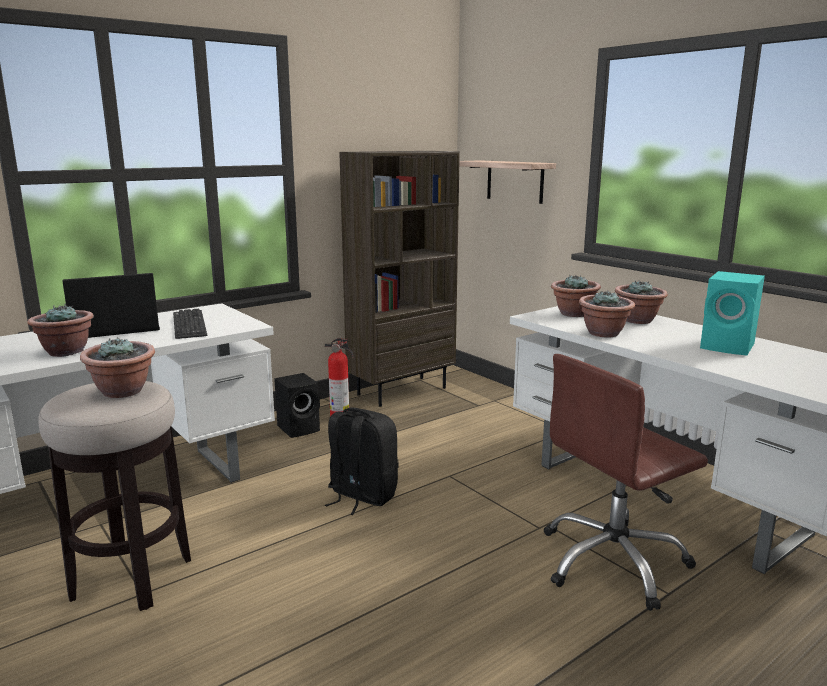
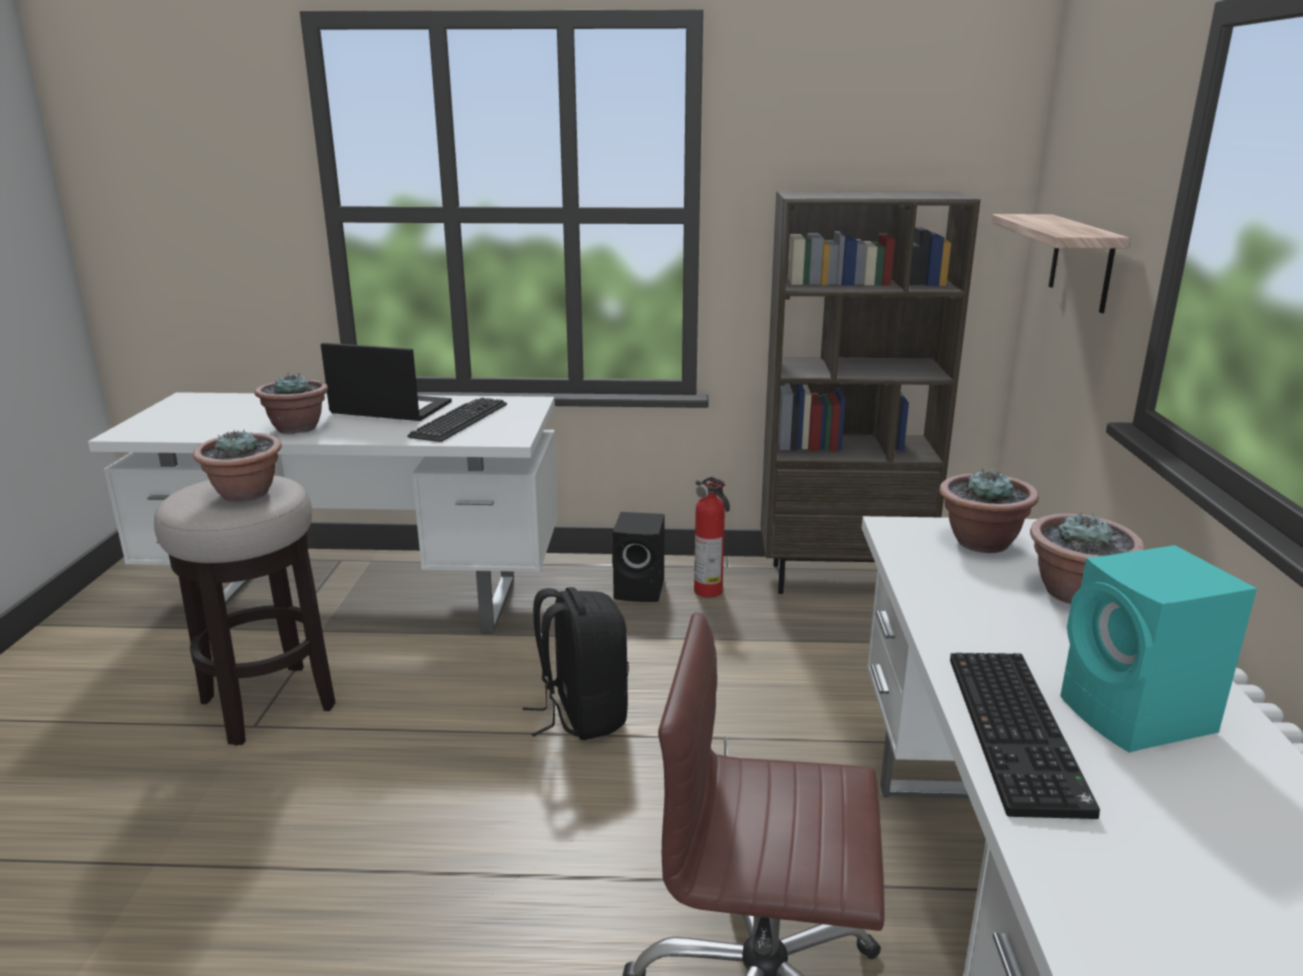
camera: 40 degrees right, 5 degrees up
(604, 333) = (943, 599): potted plant -> none
(711, 361) = (1019, 733): none -> keyboard

